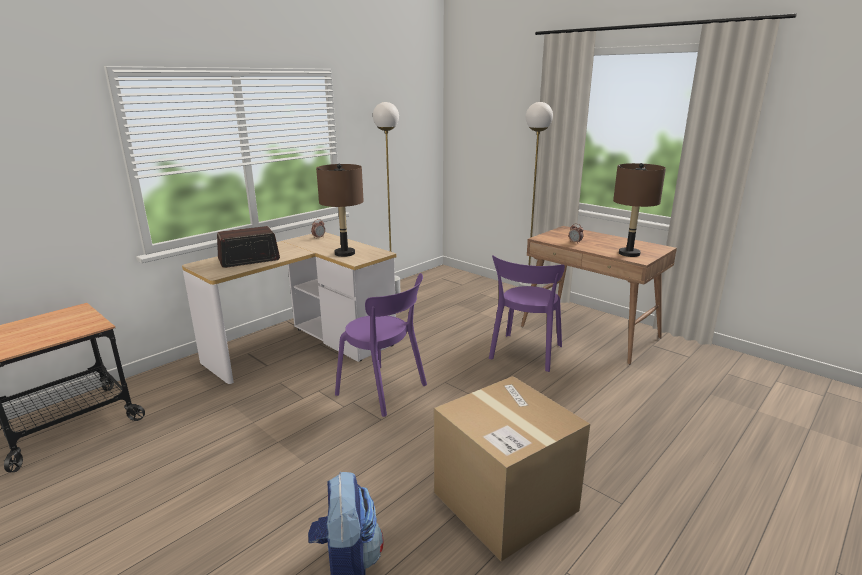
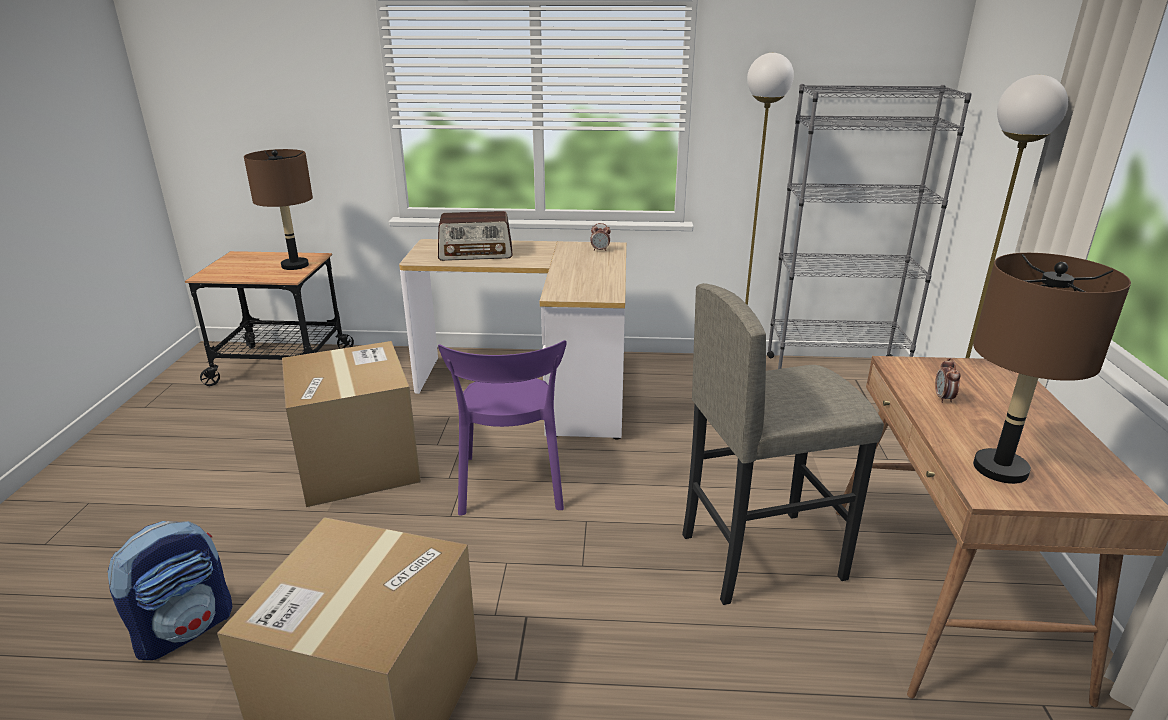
camera: 50 degrees right, 5 degrees up
(248, 259) = (476, 253): radio -> radio turned 150 degrees clockwise
(273, 434) = (358, 464): none -> cardboard box
(345, 253) = (572, 280): brown table lamp -> brown table lamp (295, 265)
(428, 278) = (834, 371): none -> grey bookcase
(525, 354) = (760, 555): purple chair -> grey stool

